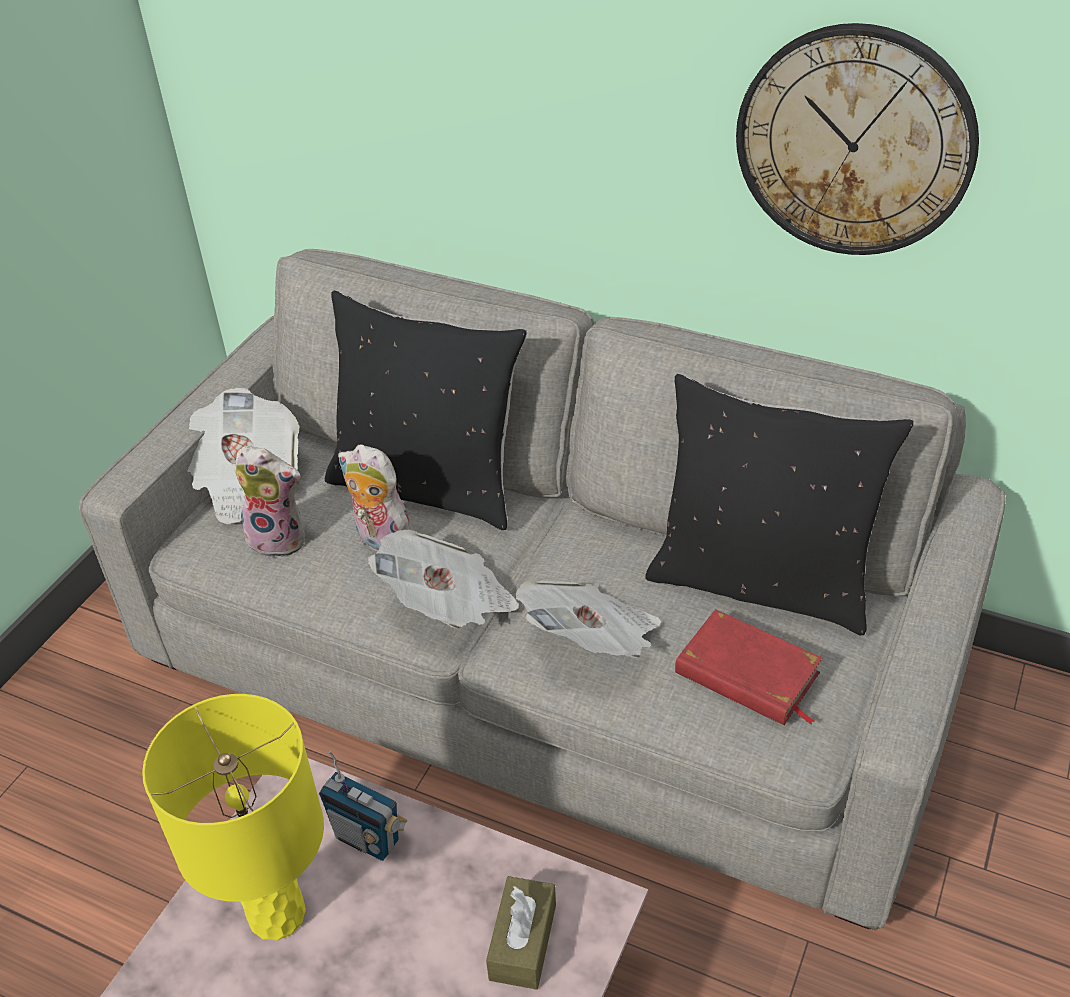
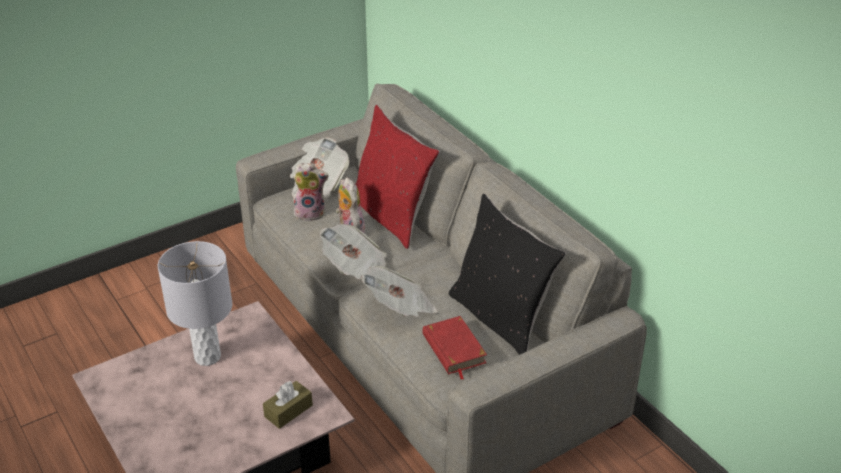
camera: 30 degrees right, 5 degrees down
(276, 915) = (207, 357): yellow table lamp -> grey table lamp
(280, 538) = (311, 213): plush toy -> plush toy turned 45 degrees counterclockwise
(368, 838) = (262, 347): radio -> none
(429, 484) = (392, 216): black pillow -> red pillow
(854, 142) = (599, 109): wall clock -> none

